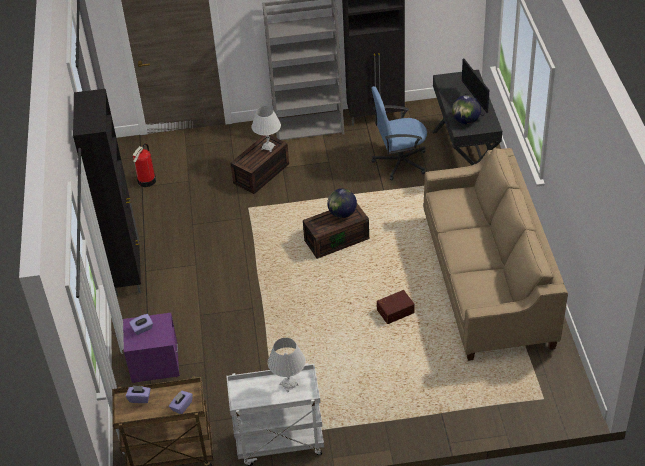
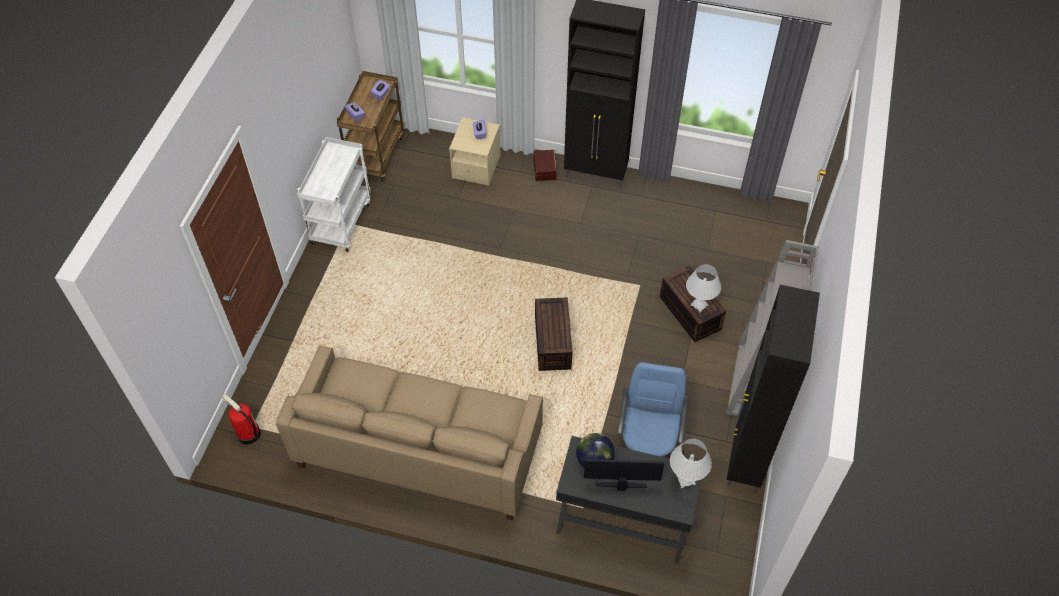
camera: 110 degrees right, 10 degrees up
(147, 181) = (723, 217): fire extinguisher -> fire extinguisher (248, 434)
(155, 363) = (476, 167): purple nightstand -> beige nightstand
(289, 384) = (329, 183): white table lamp -> white table lamp (685, 479)
(342, 214) = (557, 333): globe -> none
(395, 311) = (429, 354): brown storage box -> brown storage box (545, 169)

